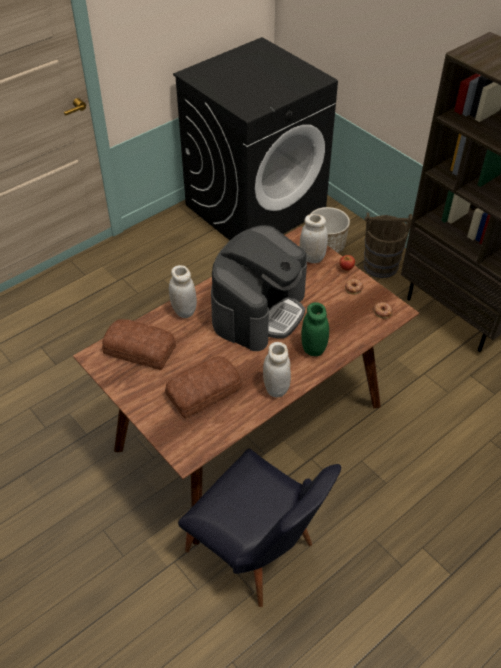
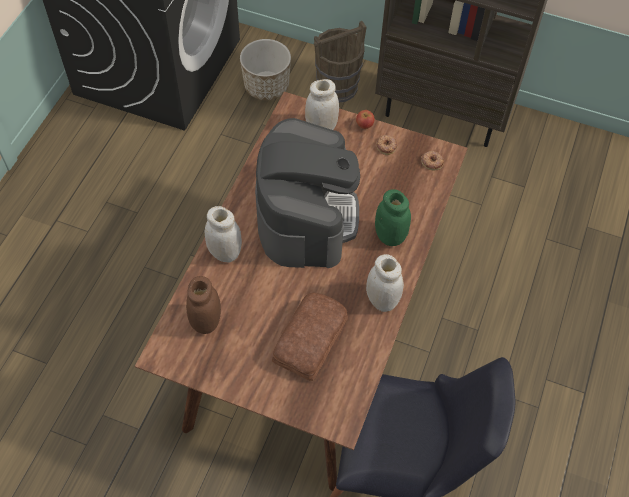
camera: 30 degrees left, 10 degrees up
(139, 348) = (206, 321): bread -> brown jar

